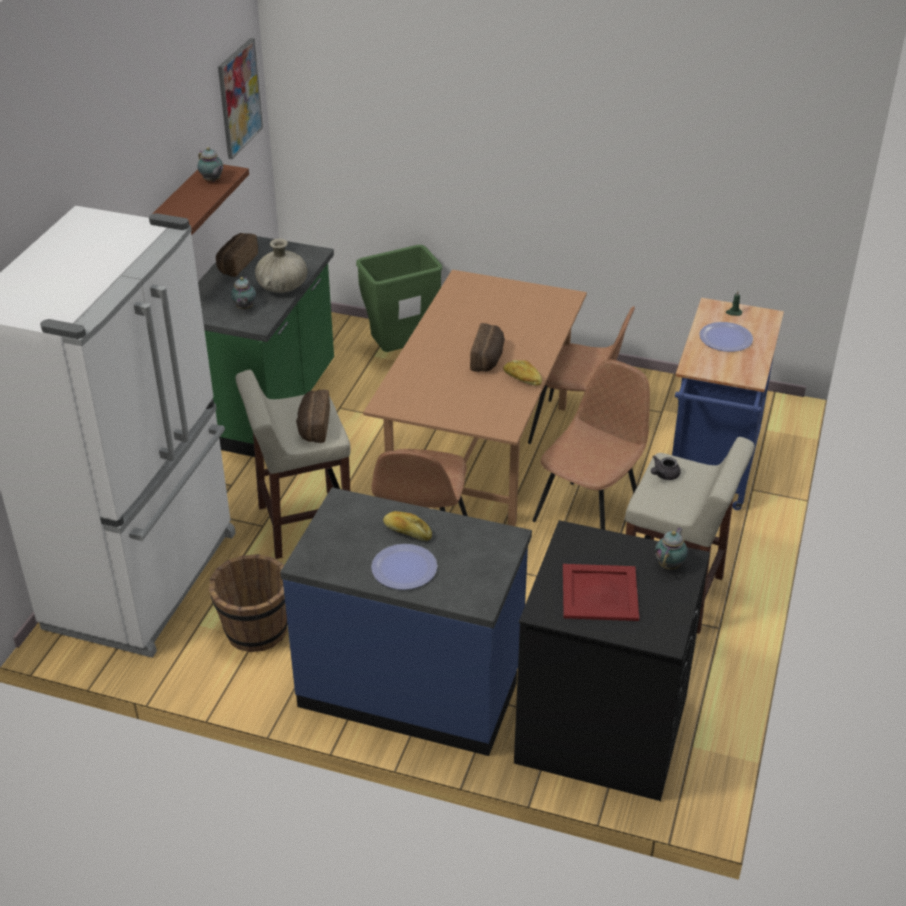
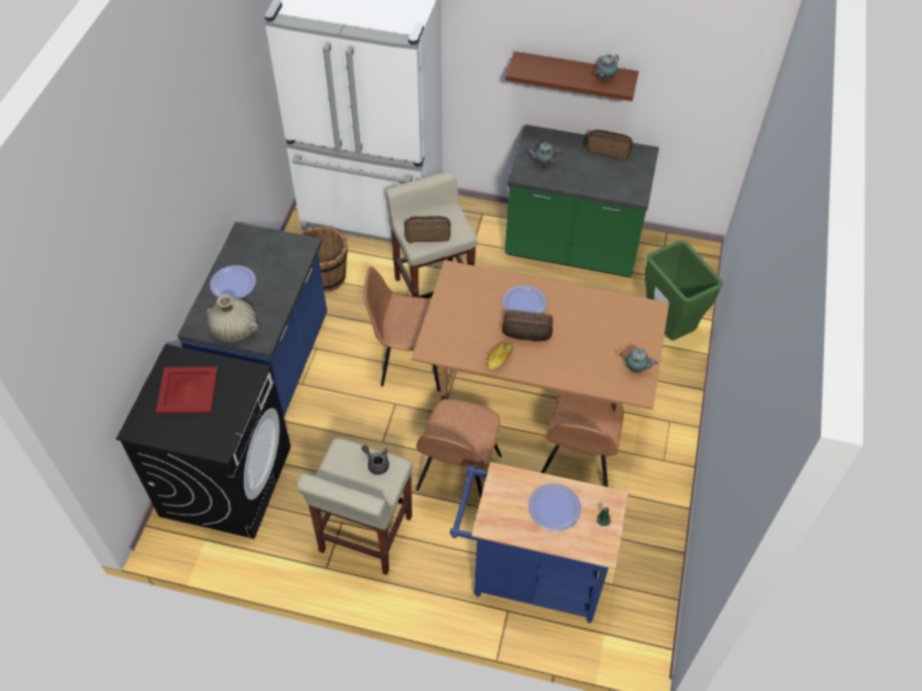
camera: 85 degrees right, 15 degrees up
(239, 98) = (718, 62): picture -> none
(283, 287) = (578, 182): beige vase -> beige vase (234, 330)
(407, 532) = (271, 283): bread -> none
(442, 357) = (524, 303): none -> plate
(589, 516) = (458, 474): brown chair -> brown chair turned 75 degrees clockwise
(670, 564) = (214, 435): teapot -> teapot (636, 369)

